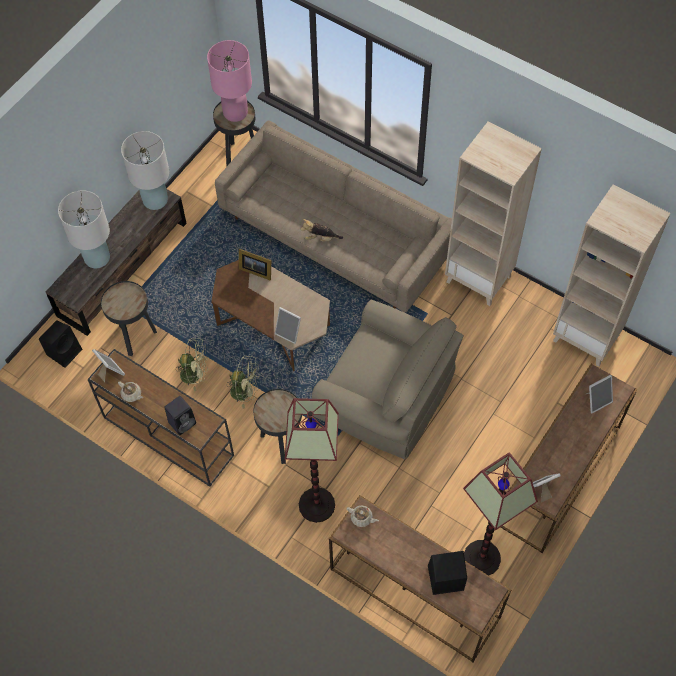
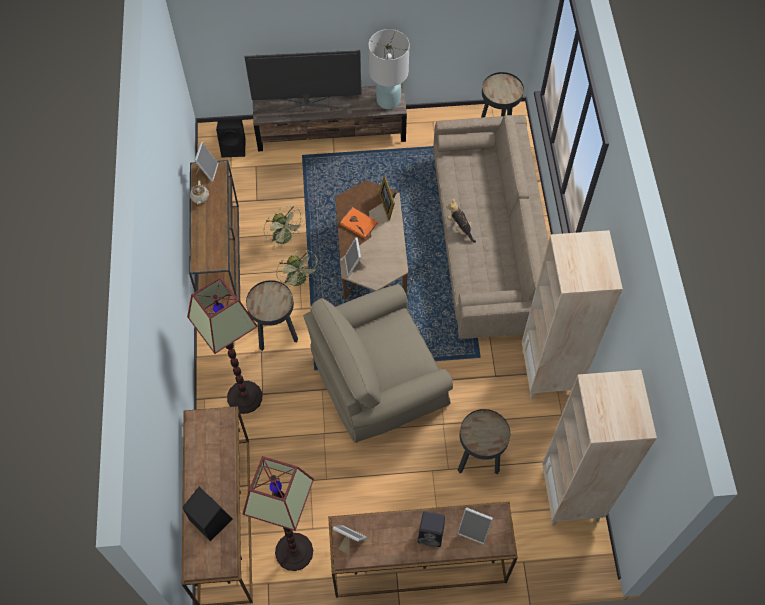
camera: 50 degrees right, 0 degrees up
(97, 258) = (307, 102): white table lamp -> television
(136, 338) = (282, 181): black side table -> black side table (478, 461)
(183, 422) = (204, 245): black speaker -> black speaker (431, 534)
(235, 112) = (506, 88): pink table lamp -> none
(253, 302) = (359, 223): none -> orange book
(362, 518) = (216, 421): beige teapot -> none
(385, 397) = (378, 380): beige armchair -> beige armchair turned 75 degrees clockwise

